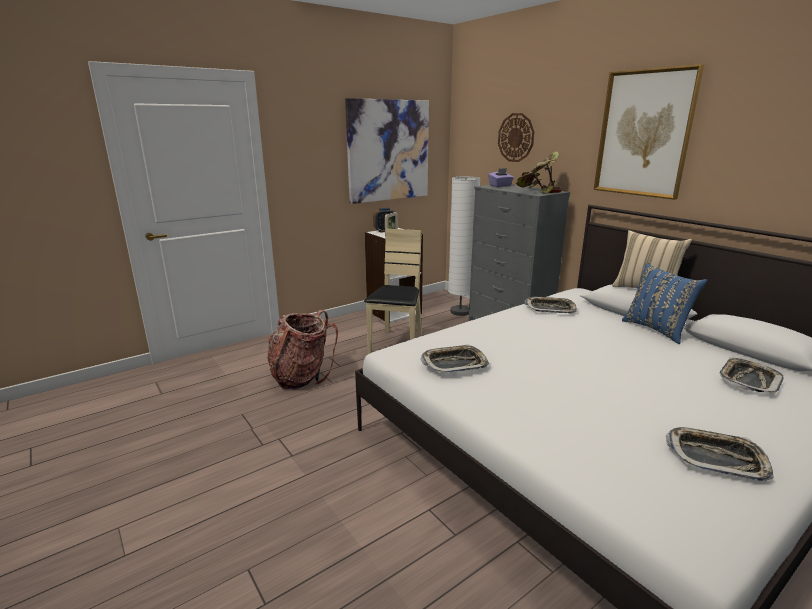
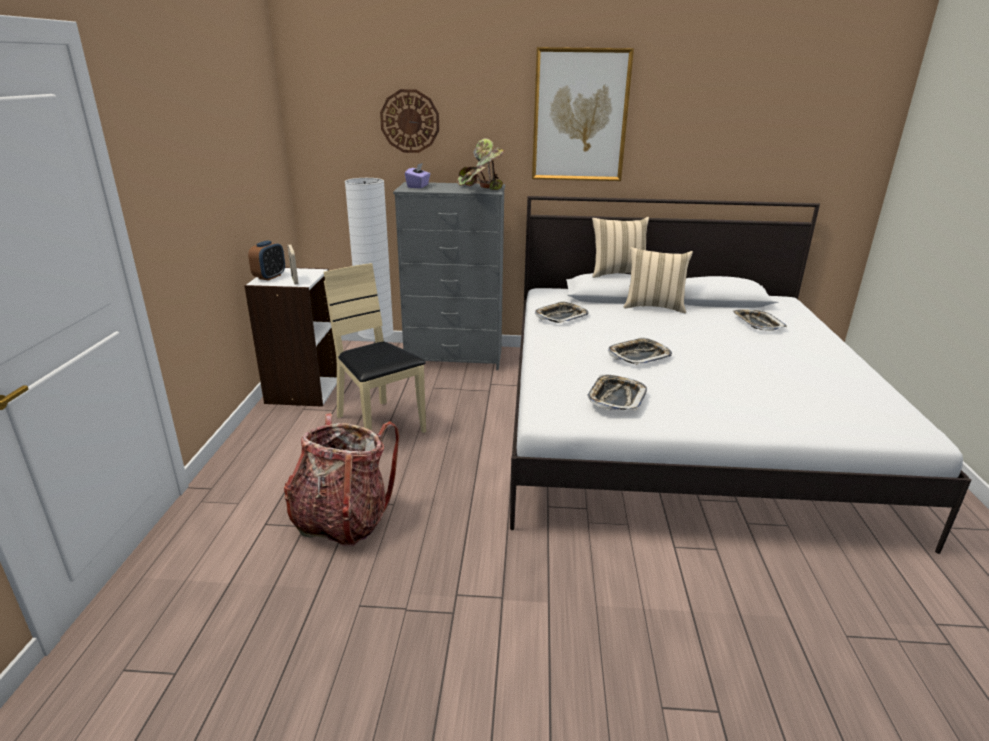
camera: 50 degrees left, 5 degrees up
(388, 151) = (240, 152): picture -> none
(656, 329) = (654, 307): blue pillow -> beige pillow
(716, 458) = (837, 381): tray -> tray (639, 356)

